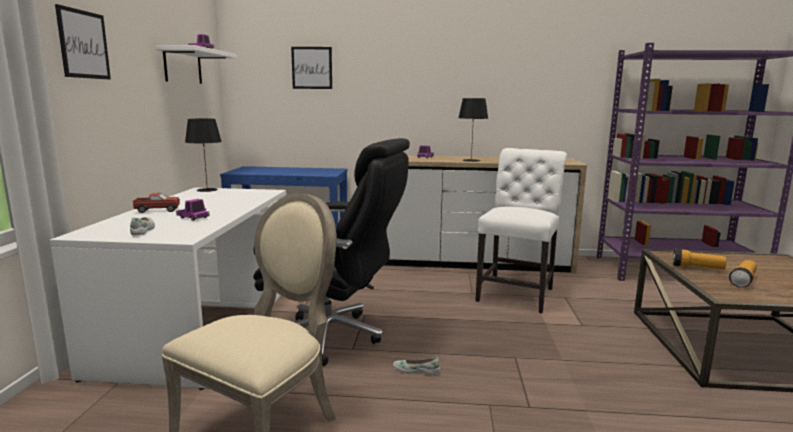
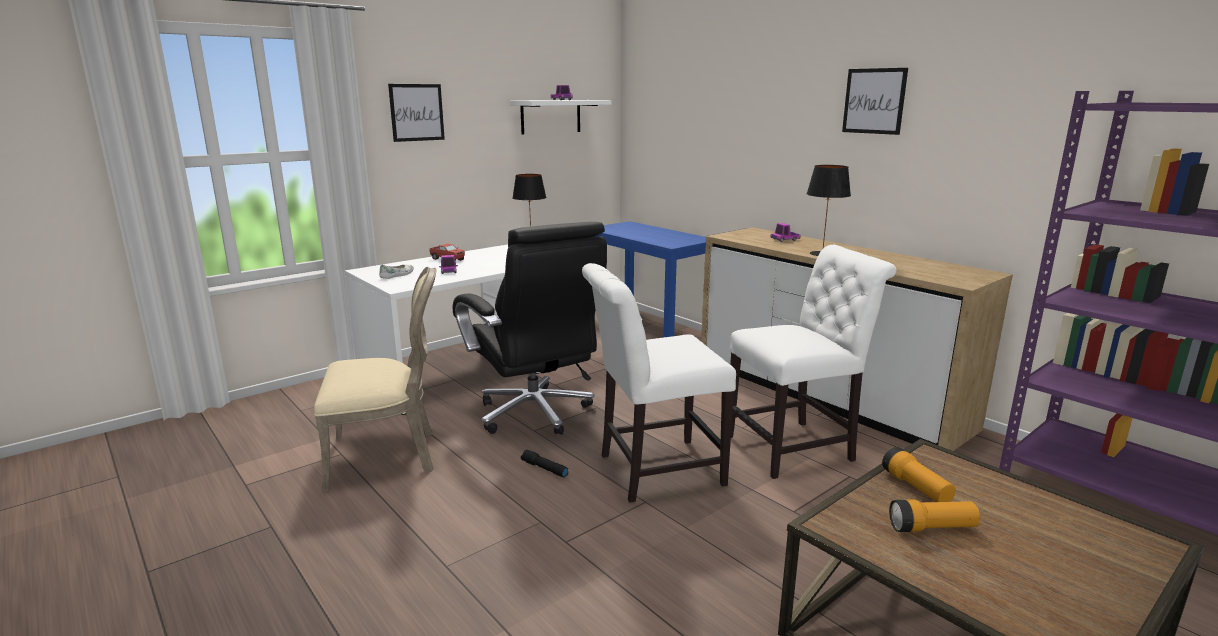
camera: 45 degrees right, 5 degrees up
(312, 68) = (694, 113): picture -> picture (874, 101)
(416, 370) = (544, 469): white shoe -> black flashlight
(480, 338) = (652, 471): none -> white chair

